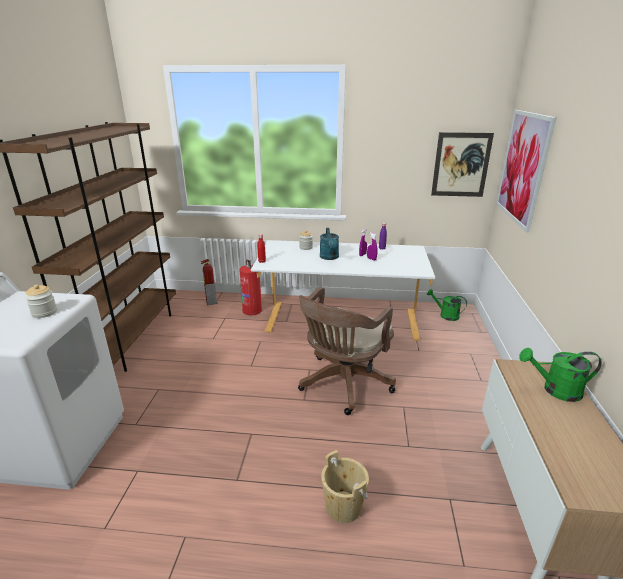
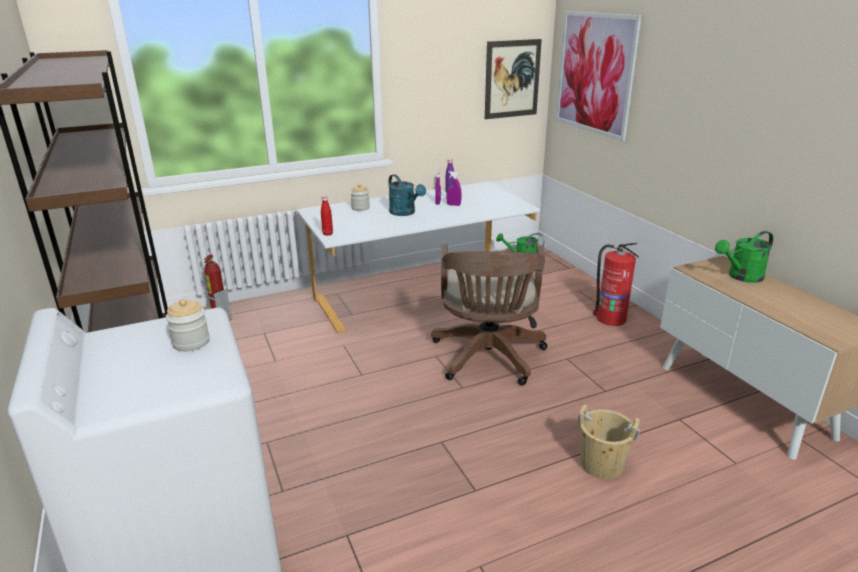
camera: 30 degrees left, 0 degrees up
(252, 310) = (292, 314): fire extinguisher -> fire extinguisher (610, 318)

